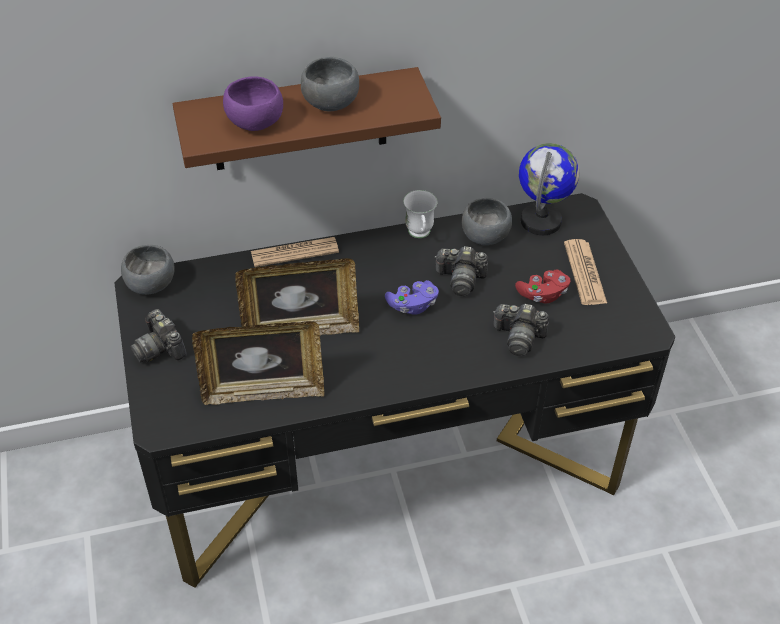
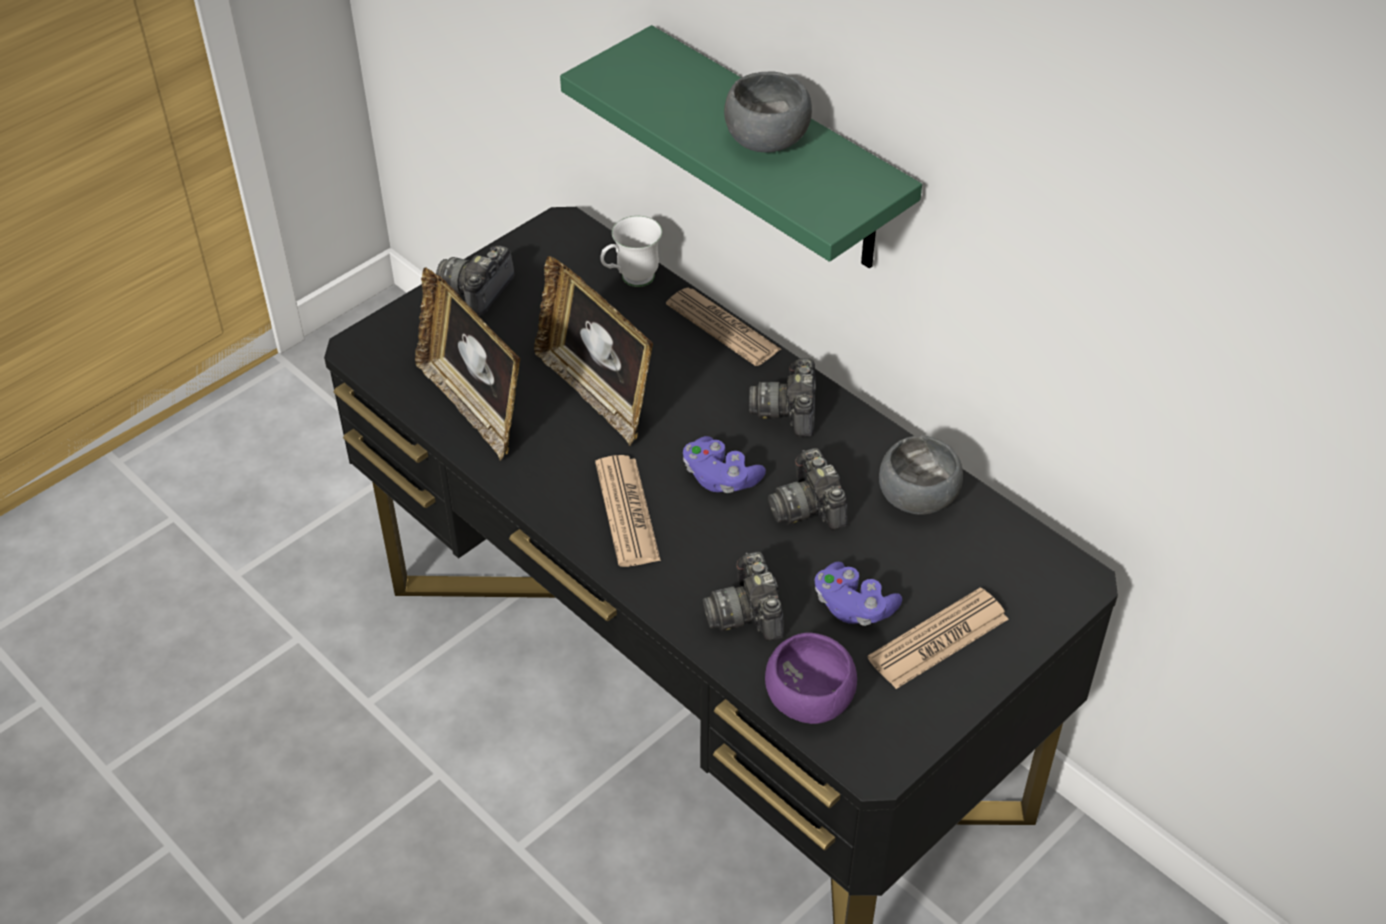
camera: 60 degrees right, 0 degrees up
(152, 283) = (572, 236): grey bowl -> none
(255, 123) = (668, 99): purple bowl -> purple bowl (807, 701)
(299, 120) = (778, 154): brown shelf -> green shelf
(383, 255) = (789, 411): none -> camera
(408, 356) = (627, 512): none -> newspaper
(420, 235) = (859, 430): white mug -> white mug (630, 280)
(541, 221) = (1005, 547): globe -> none
(542, 294) = (853, 607): red game controller -> purple game controller

